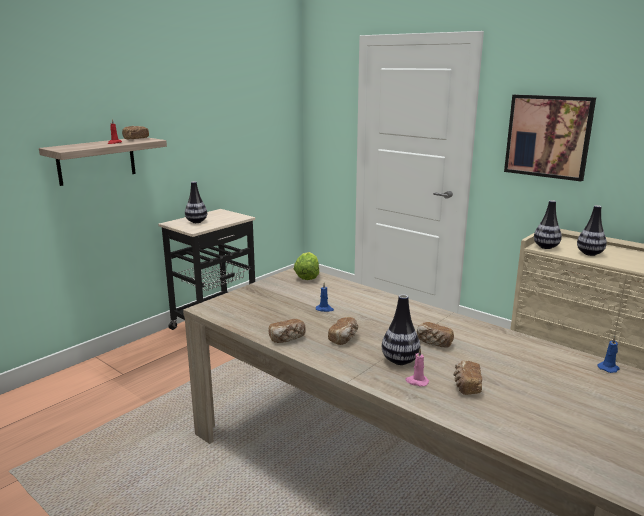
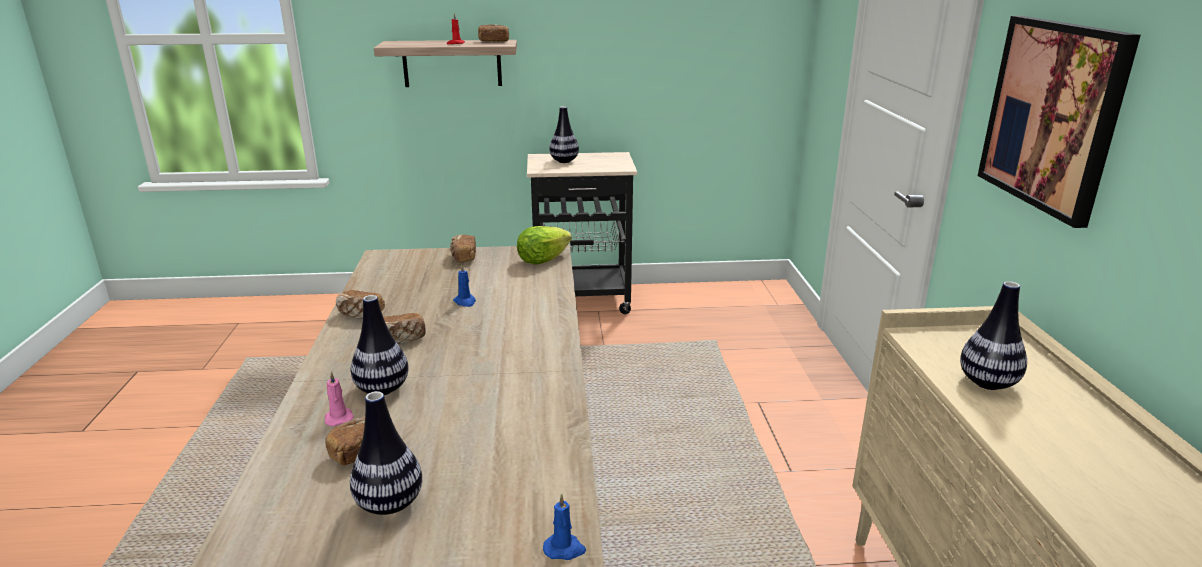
camera: 45 degrees right, 5 degrees up
(434, 343) = (463, 391): bread -> bread (463, 257)
(546, 247) = (930, 340): vase -> vase (390, 504)

